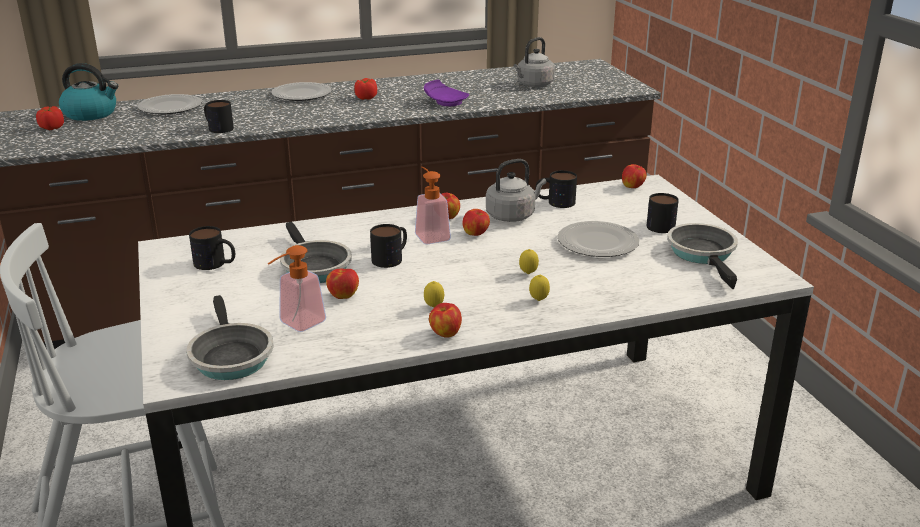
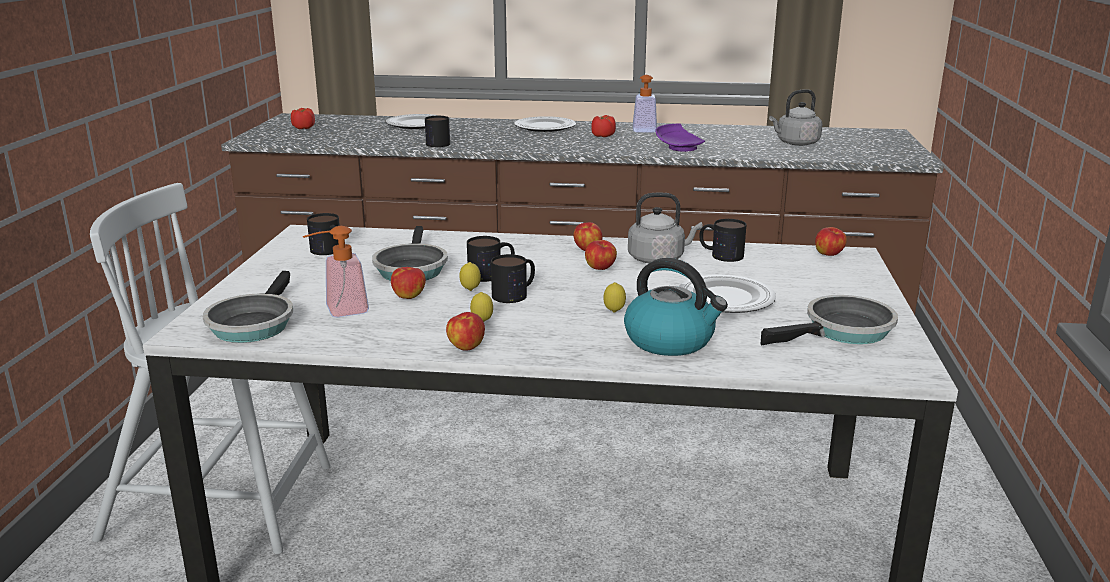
camera: 25 degrees right, 5 degrees down
(91, 114) = (347, 122): kettle -> kettle (671, 341)
(430, 235) = (552, 262): soap dispenser -> soap dispenser (644, 129)
(538, 300) = (596, 337): lemon -> lemon (470, 290)
(661, 224) = (824, 294): mug -> mug (515, 294)
(703, 254) = (843, 331): frying pan -> frying pan turned 45 degrees clockwise

